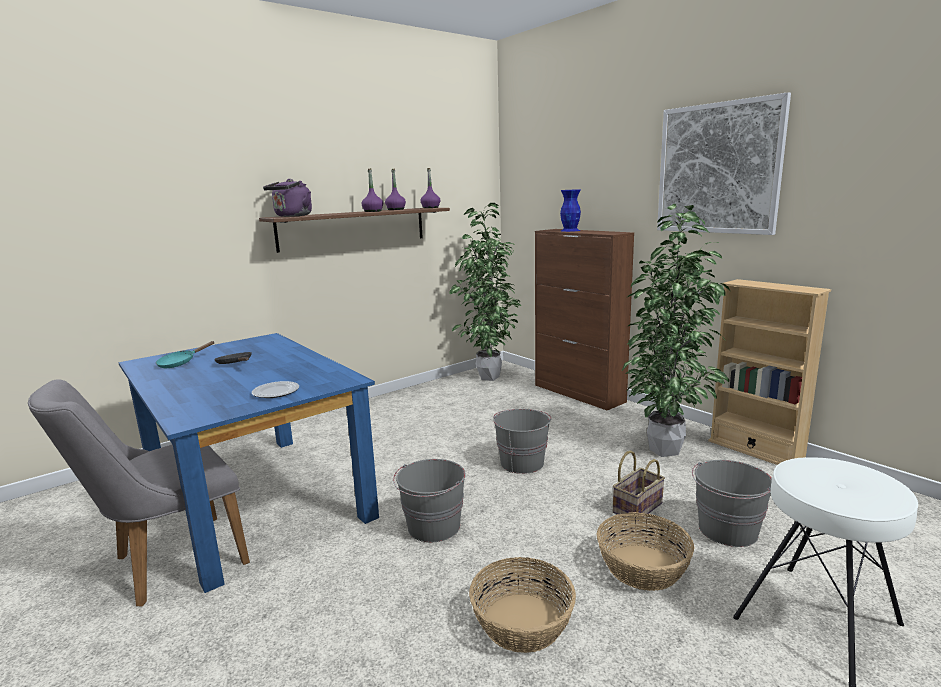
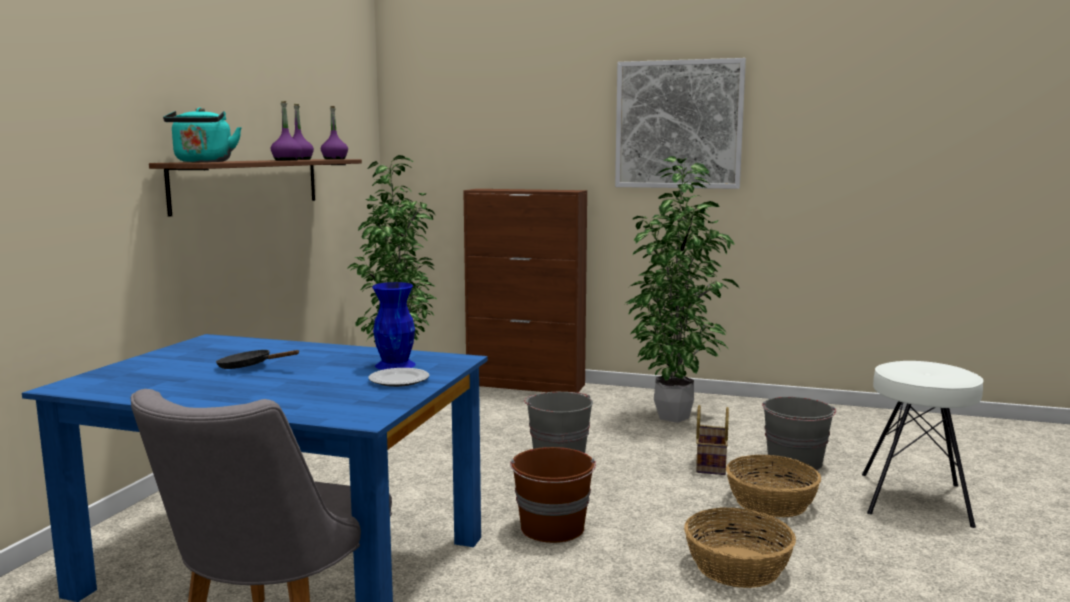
camera: 35 degrees left, 5 degrees down
(180, 363) = (152, 378): turquoise frying pan -> none
(292, 216) = (203, 162): purple kettle -> turquoise kettle
(433, 527) = (553, 528): grey bucket -> brown bucket
(570, 230) = (508, 189): blue vase -> blue vase (396, 365)
(755, 450) = (742, 402): beige bookcase -> none

